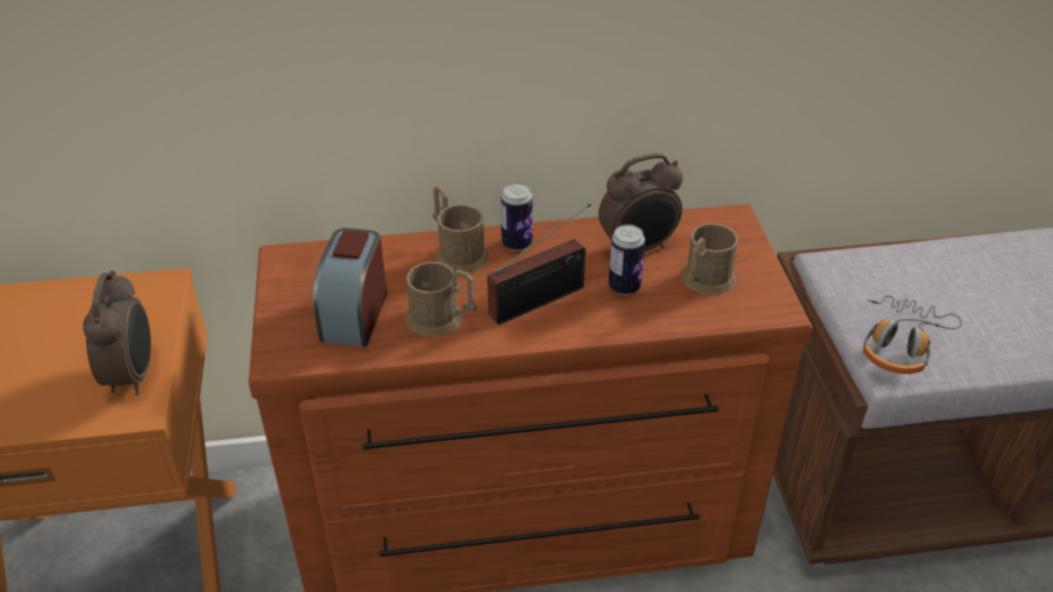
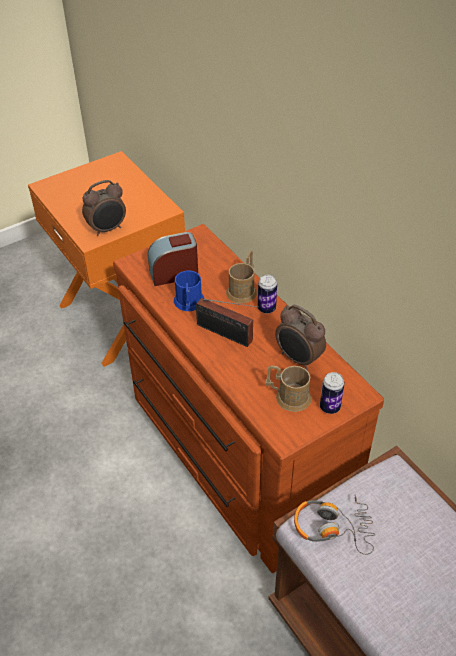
camera: 65 degrees right, 5 degrees up
(442, 319) = (189, 303): brown mug -> blue mug
(624, 287) = (259, 363): can -> can (330, 407)

